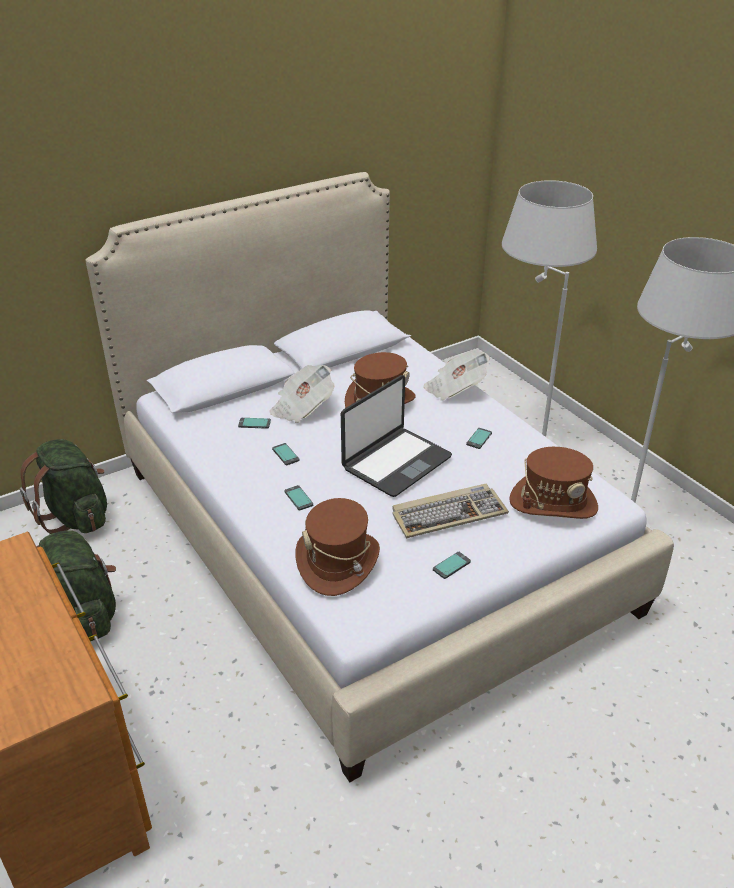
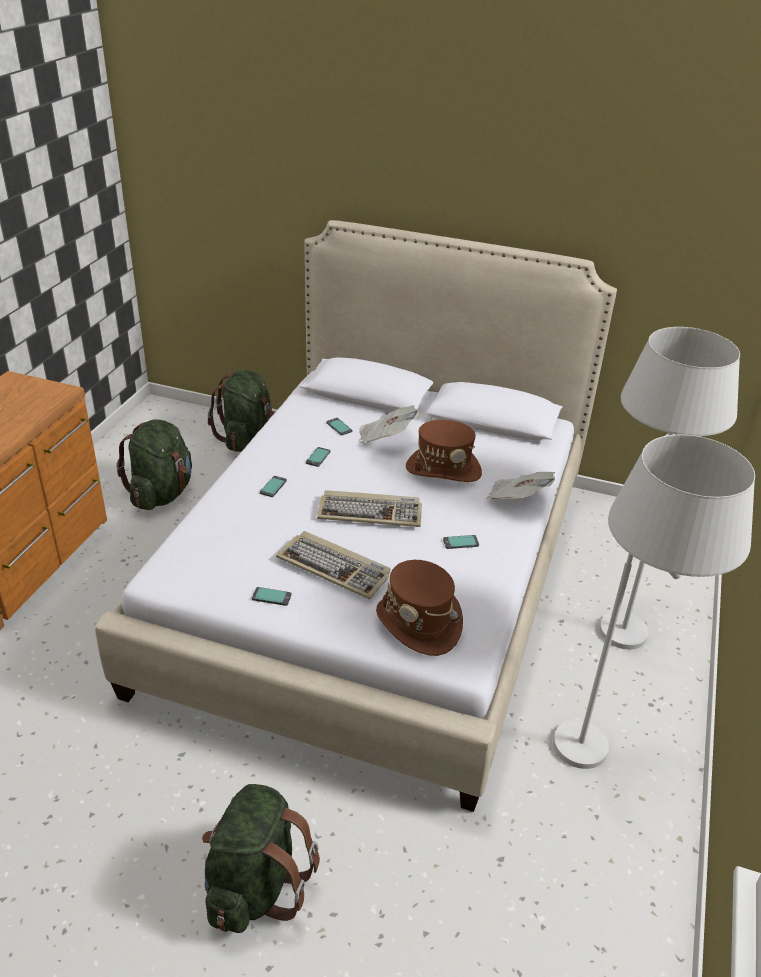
camera: 50 degrees right, 0 degrees up
(338, 562) = (216, 537): brown hat -> none
(396, 462) = (371, 512): laptop -> keyboard
(634, 778) = (255, 885): none -> green backpack

